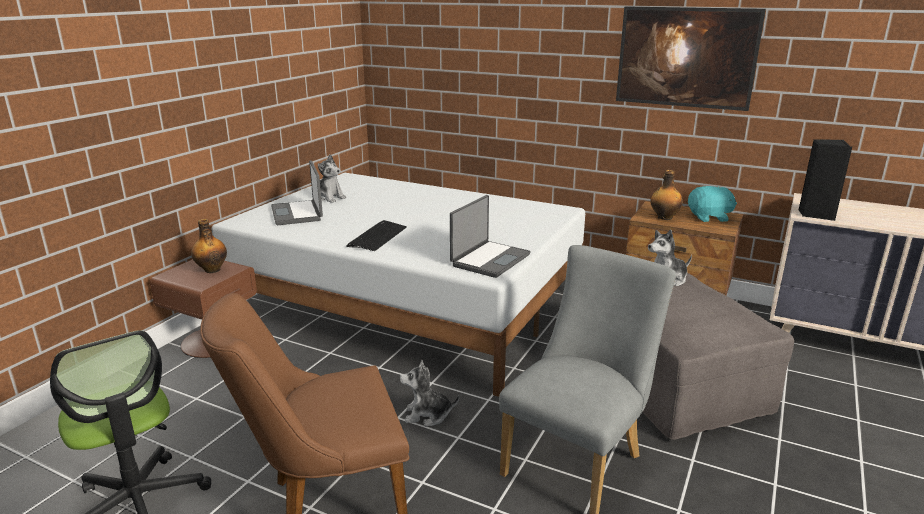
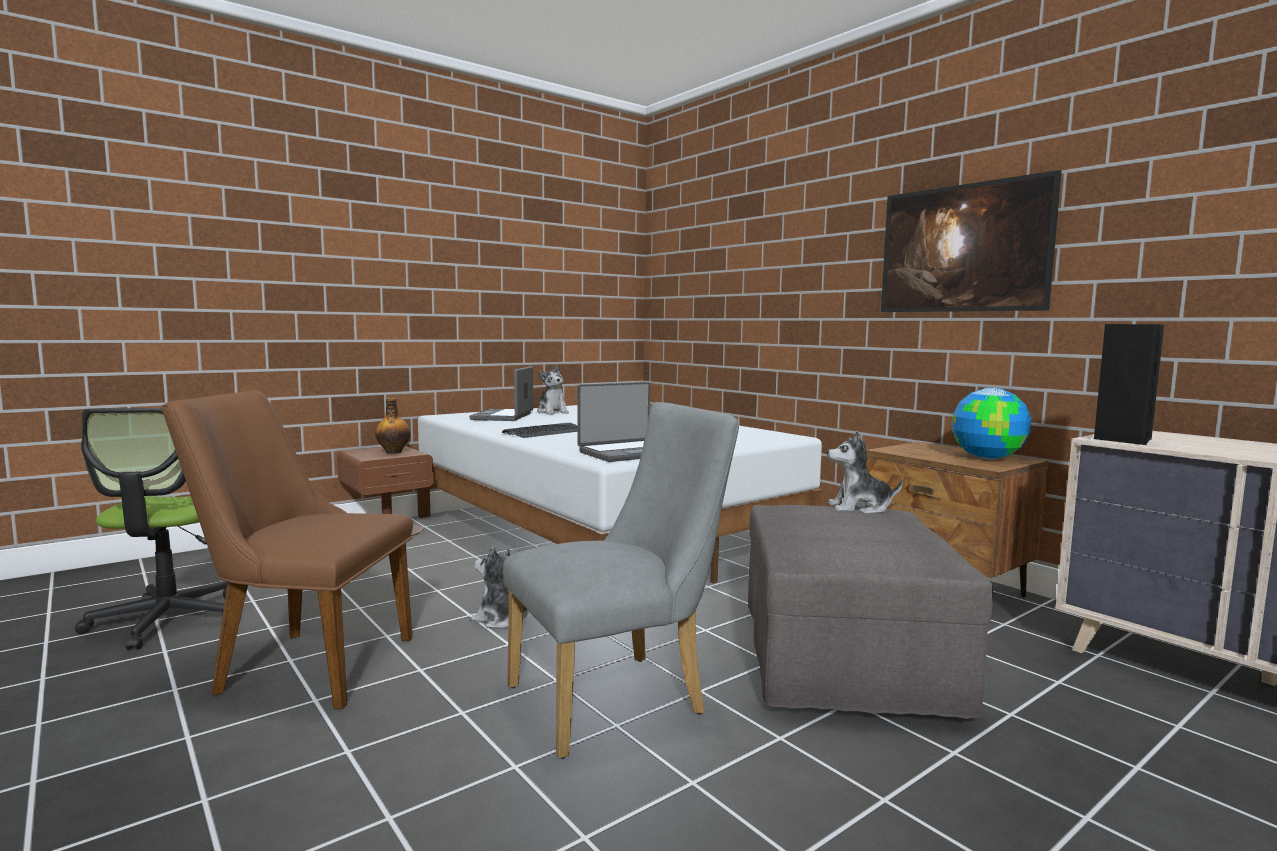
camera: 25 degrees right, 15 degrees down
(664, 217) = (917, 452): bottle -> none
(709, 217) = (987, 458): turquoise plush toy -> globe

